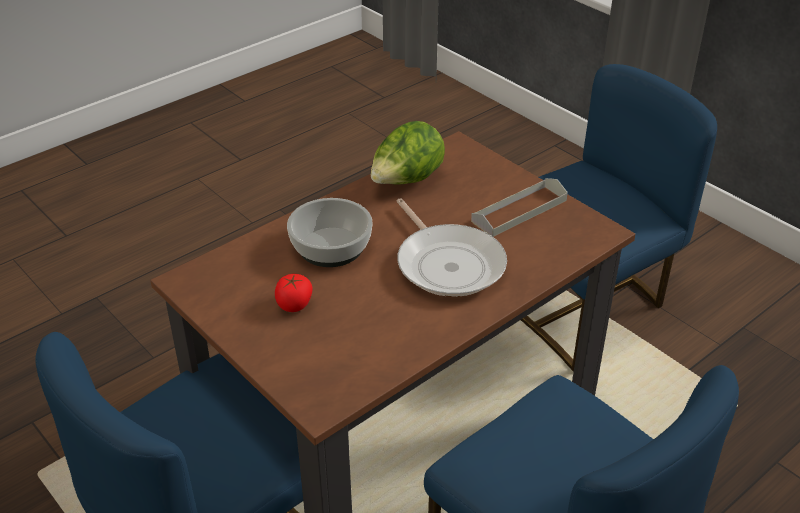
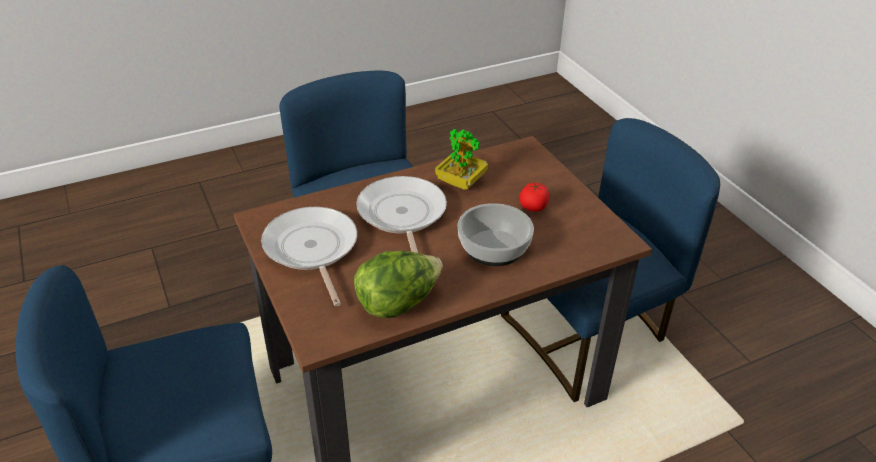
camera: 165 degrees left, 0 degrees up
(397, 323) = (461, 182): none -> potted plant
(519, 211) = (311, 250): grey tray -> frying pan

